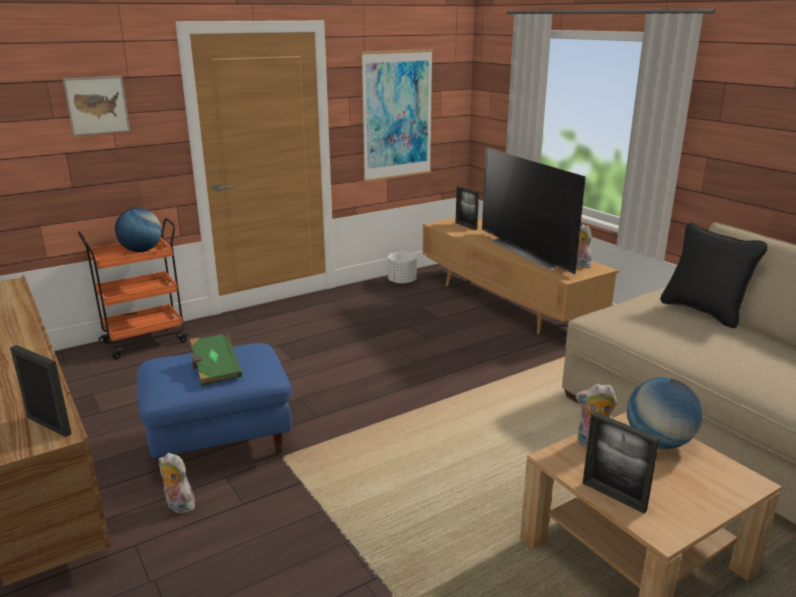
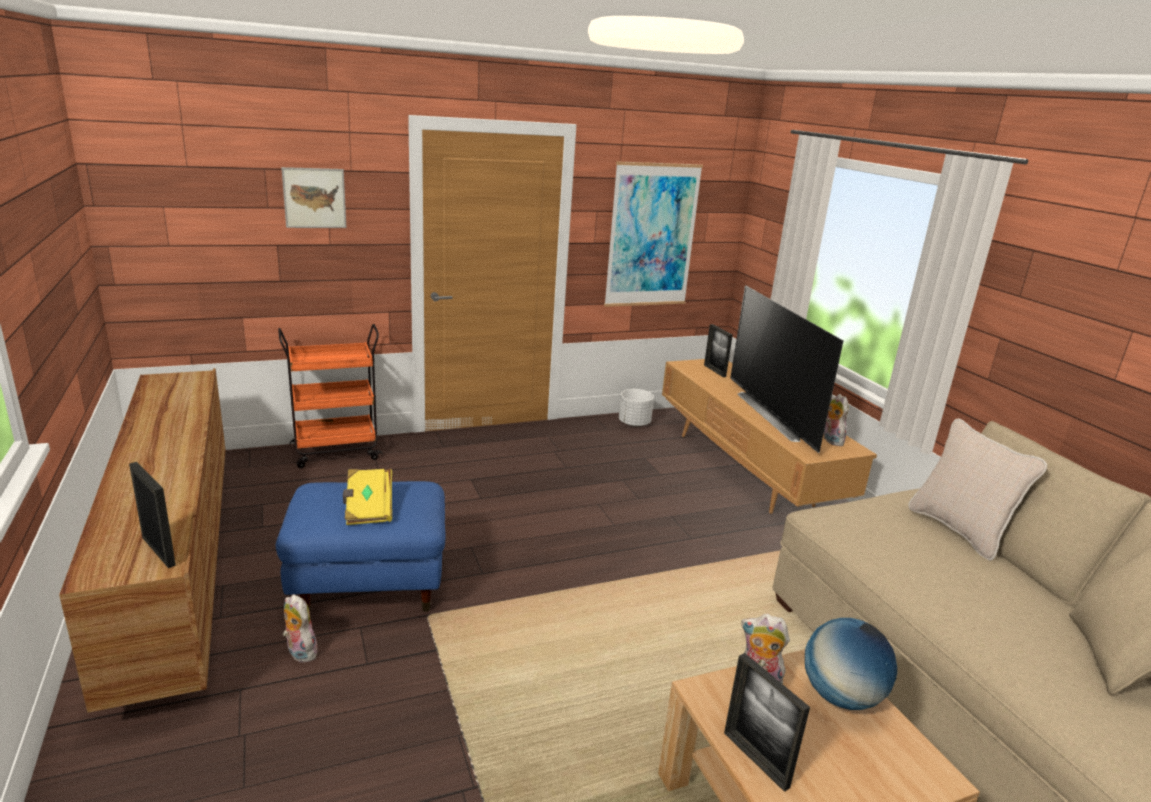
camera: 10 degrees right, 0 degrees up
(141, 251) = (342, 356): globe -> none
(215, 370) = (368, 508): green book -> yellow book
(703, 312) = (958, 530): black pillow -> beige pillow

